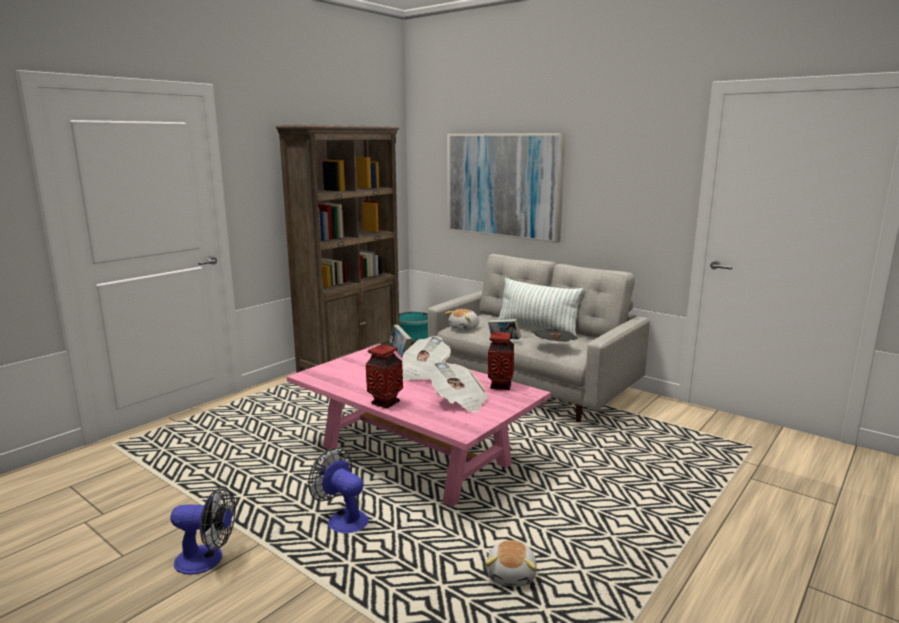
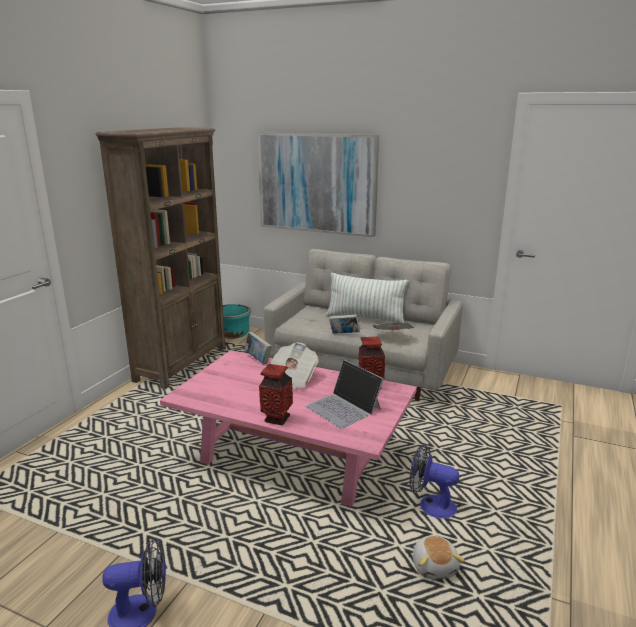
camera: 15 degrees left, 5 degrees up
(342, 519) = (256, 538): fan -> fan (430, 505)
(458, 401) = (344, 408): newspaper -> laptop
(464, 328) = (300, 324): plush toy -> none

